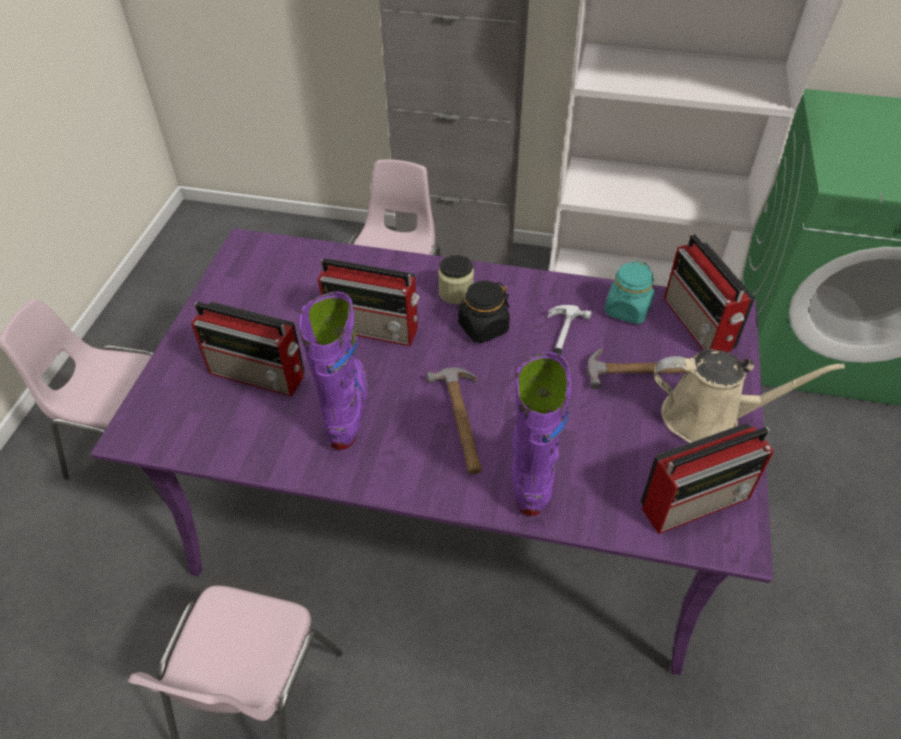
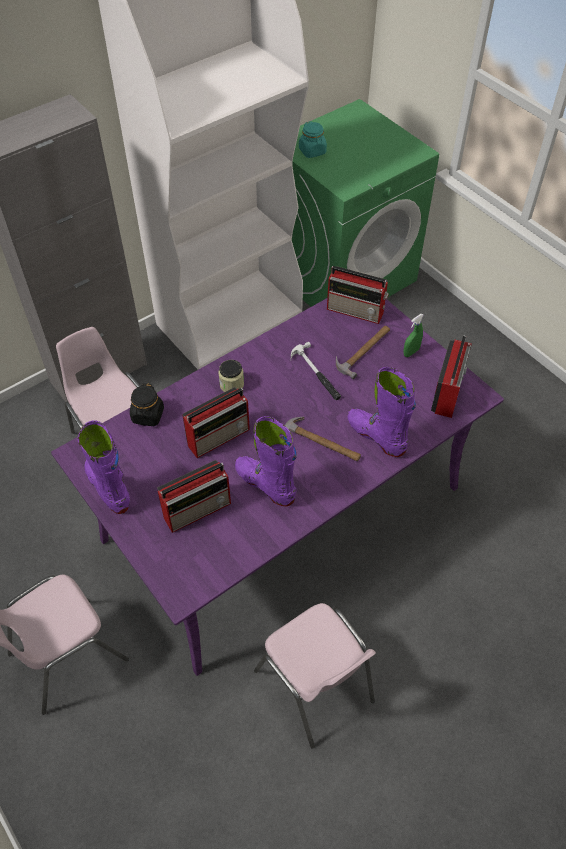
camera: 50 degrees left, 5 degrees up
(224, 291) = (109, 488): none -> purple boot
(483, 328) = (269, 391): black jar -> black jar (148, 415)
(627, 309) = (319, 328): turquoise jar -> turquoise jar (312, 151)
(708, 418) = (411, 352): beige watering can -> green spray bottle

